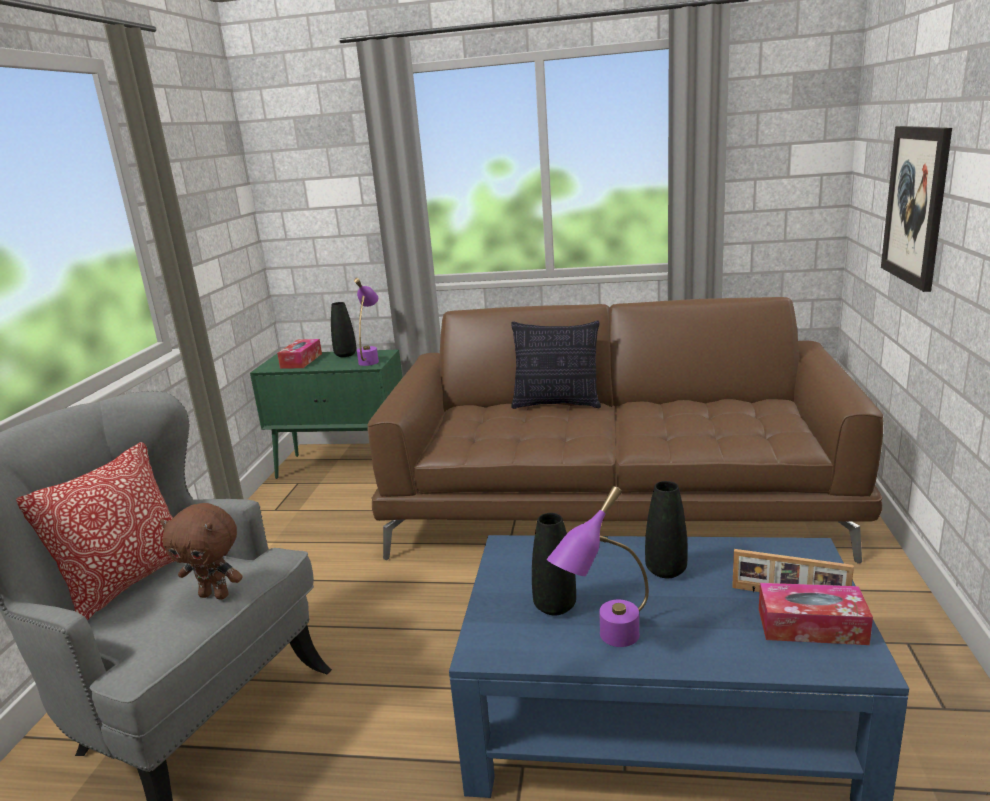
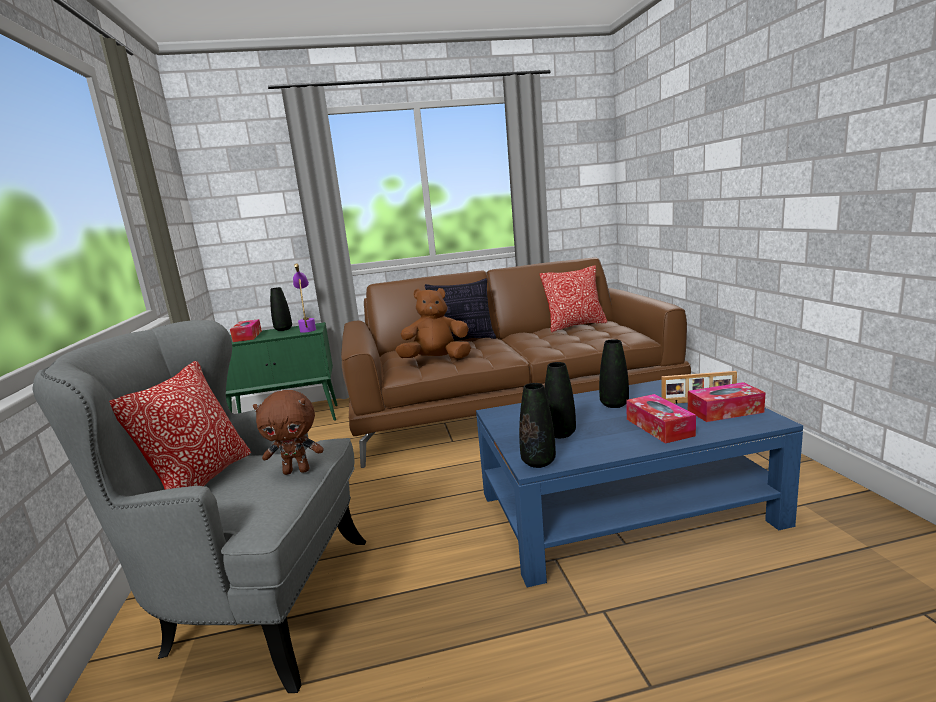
camera: 20 degrees left, 5 degrees down
(492, 649) = (538, 462): none -> black vase
(499, 434) = (436, 360): none -> brown plush toy
(605, 643) = (612, 443): purple table lamp -> none
(691, 631) = (659, 427): none -> tissue box
(726, 402) = (575, 326): none -> pillow
(916, 205) = (677, 184): picture -> none

